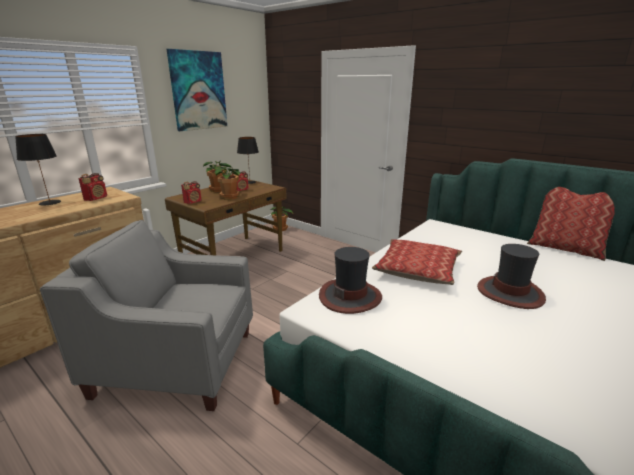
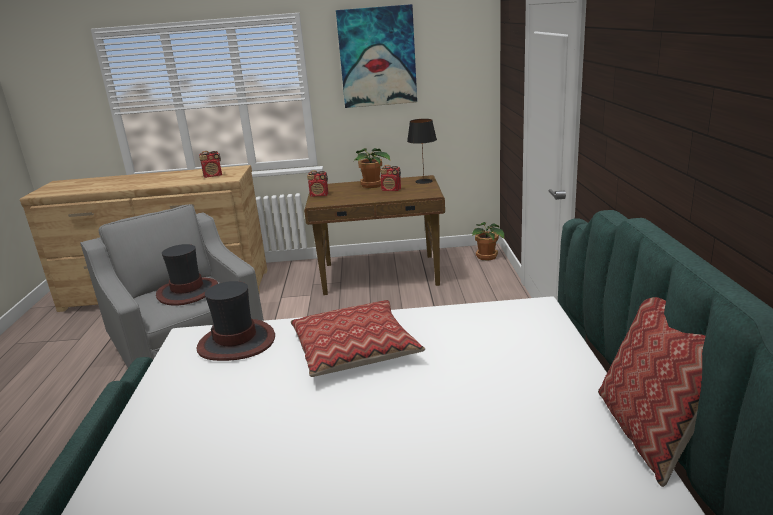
camera: 50 degrees right, 0 degrees up
(50, 202) = (184, 173): black table lamp -> none
(230, 197) = (361, 197): potted plant -> none
(510, 293) = (374, 428): hat -> hat (187, 292)

